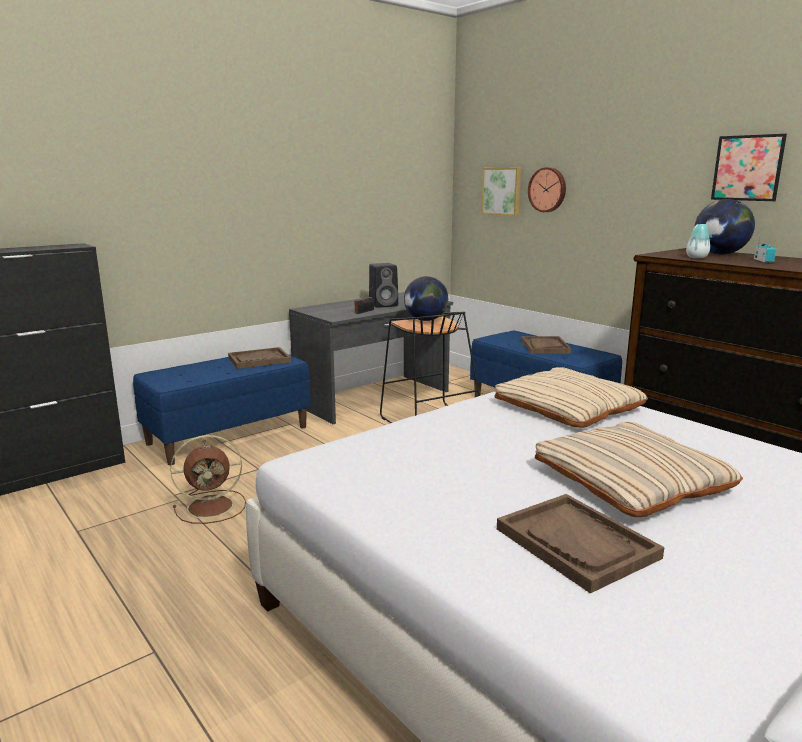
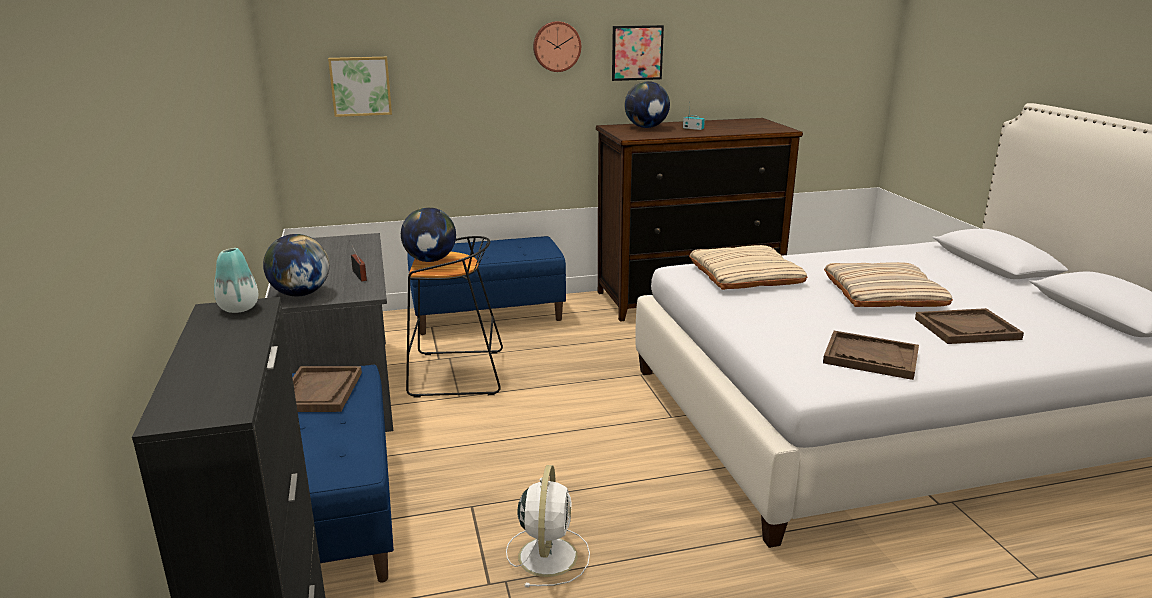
camera: 65 degrees left, 5 degrees up
(213, 506) = (548, 554): brown fan -> white fan
(319, 309) = (300, 294): none -> globe
(384, 305) = (339, 261): black speaker -> none
(545, 346) = (486, 251): brown tray -> brown tray (870, 357)
(548, 189) = (431, 81): wall clock -> wall clock (556, 46)
(696, 257) = (658, 134): vase -> vase (239, 308)

